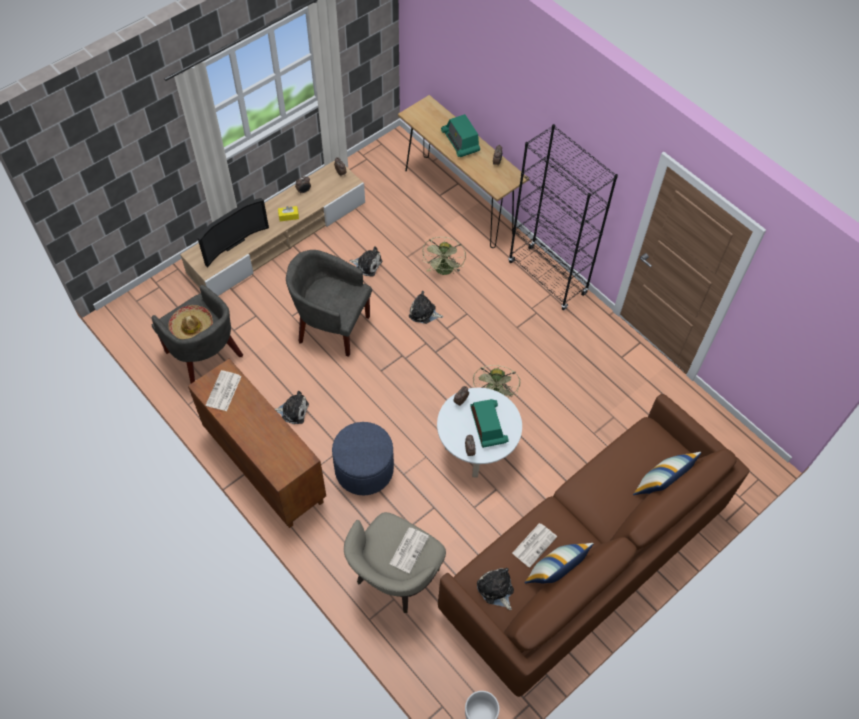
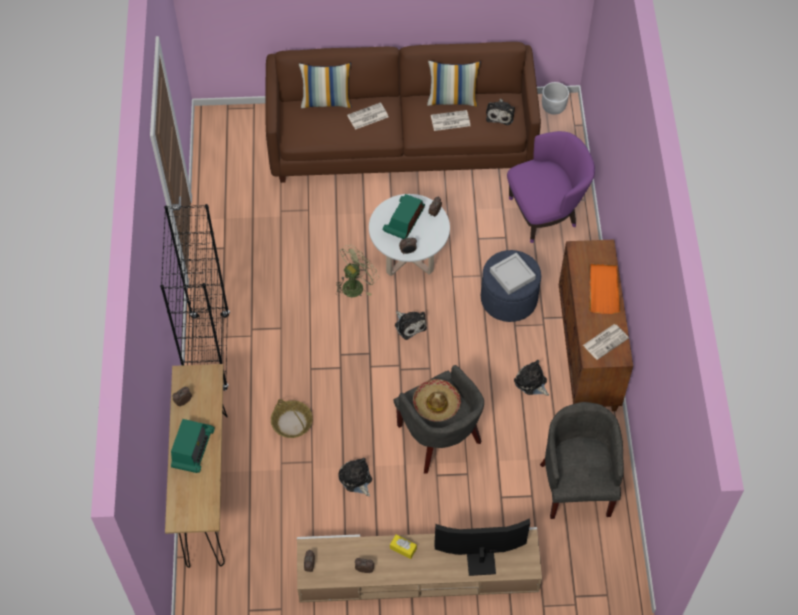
camera: 140 degrees left, 0 degrees up
(192, 327) = (586, 459): hat -> hat (436, 404)
(255, 435) = (603, 289): none -> orange tray
(360, 444) = (512, 275): none -> grey tray
(395, 577) = (545, 213): beige armchair -> purple armchair
(409, 549) = (536, 179): newspaper -> newspaper (367, 117)
(424, 313) = (347, 394): plush toy -> plush toy (409, 325)
(444, 271) = (292, 422): green fan -> basket

